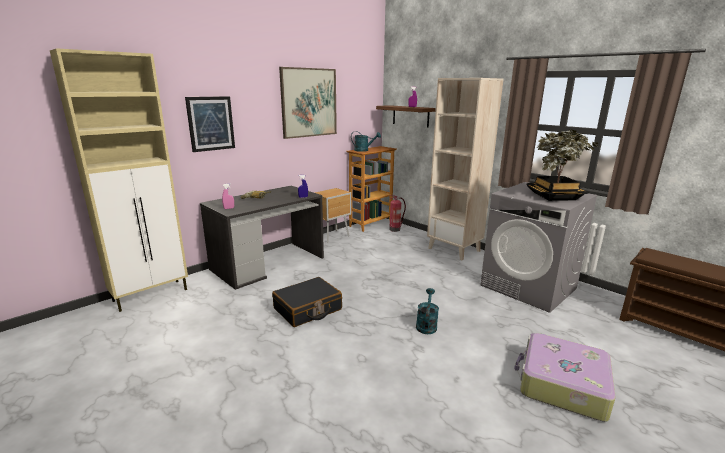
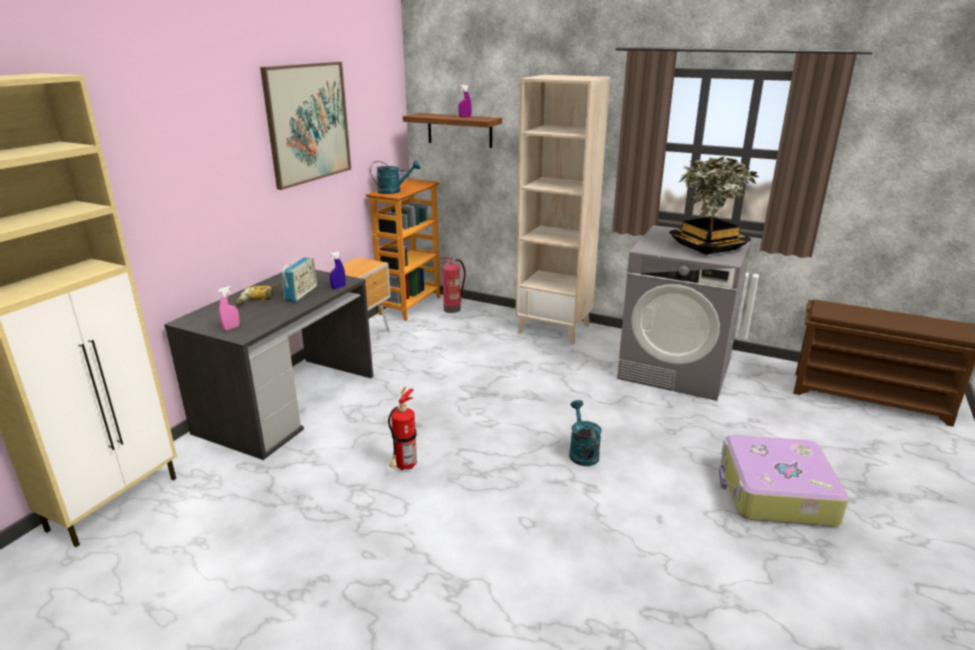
camera: 20 degrees left, 5 degrees up
(210, 123) = (166, 182): picture -> none
(280, 198) = (301, 294): none -> radio
(308, 309) = (404, 467): black suitcase -> fire extinguisher

